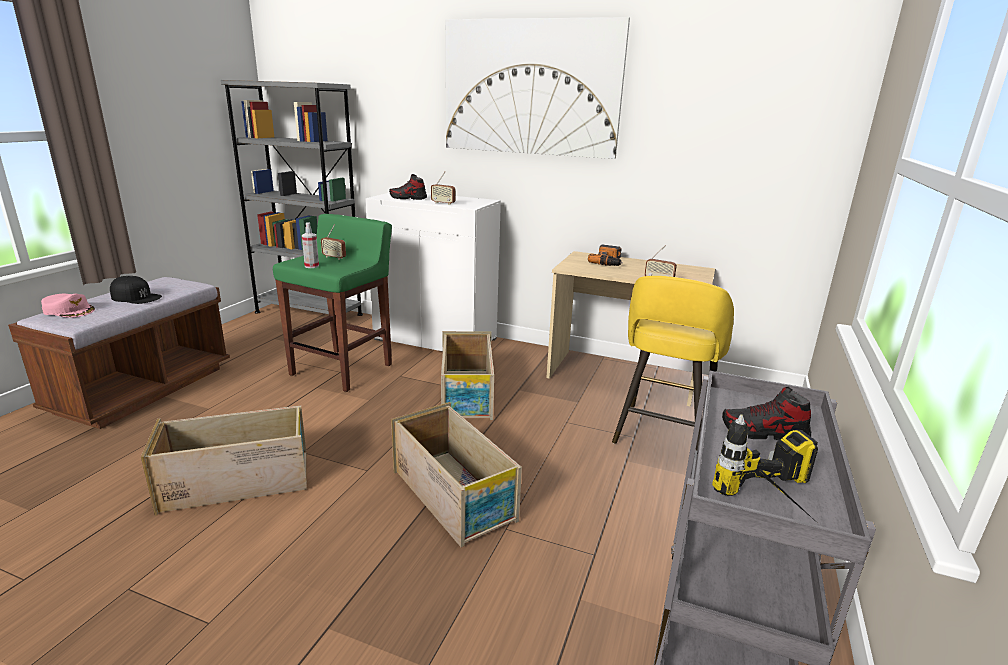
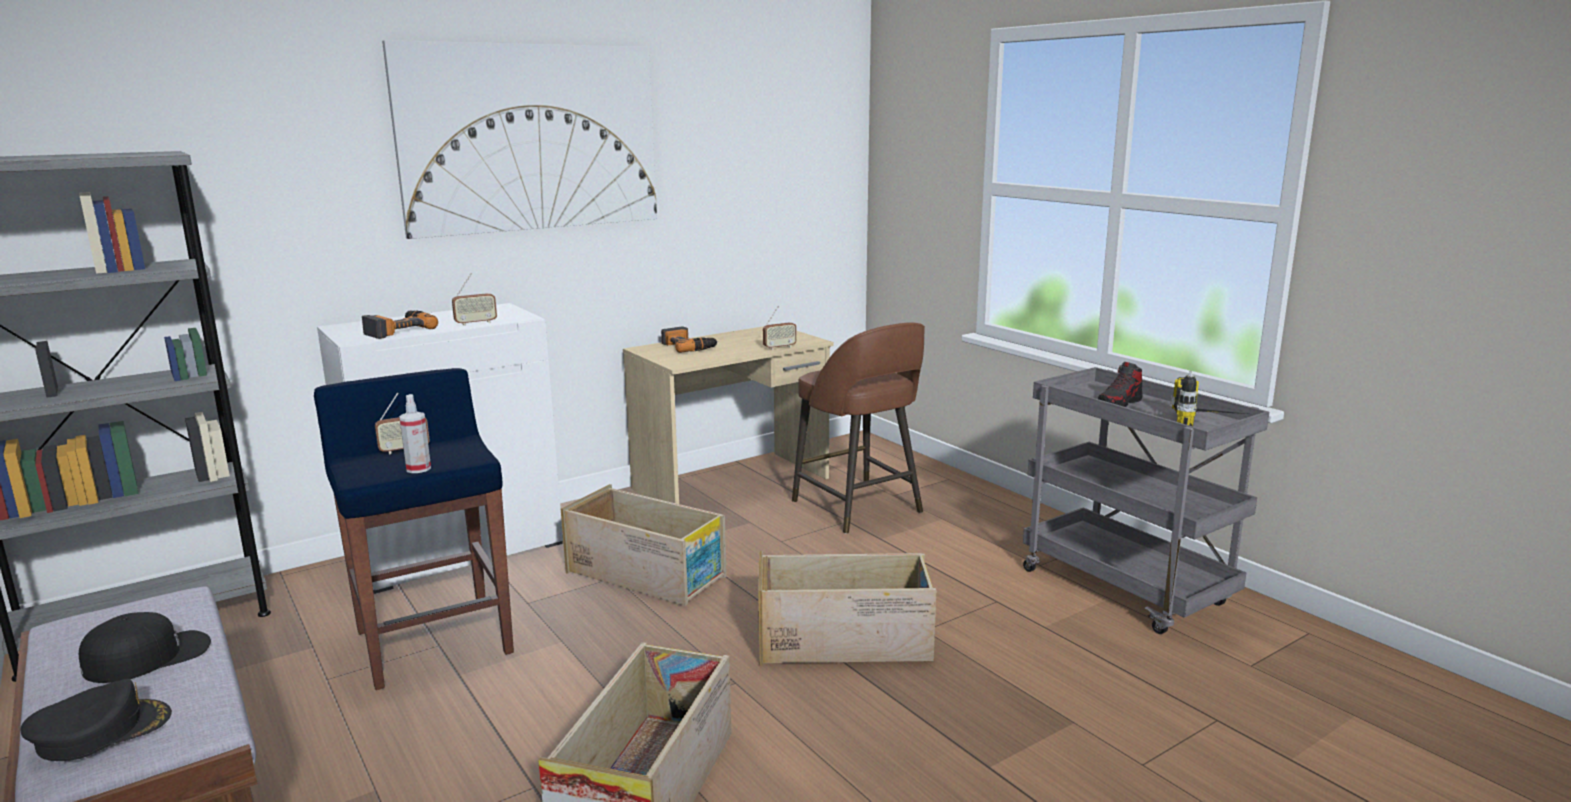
camera: 55 degrees left, 5 degrees down
(69, 310) = (101, 731): pink cap -> black cap
(343, 369) = (434, 640): green stool -> blue stool
(408, 198) = (398, 330): shoe -> power drill
(661, 434) = (858, 508): yellow stool -> brown stool

